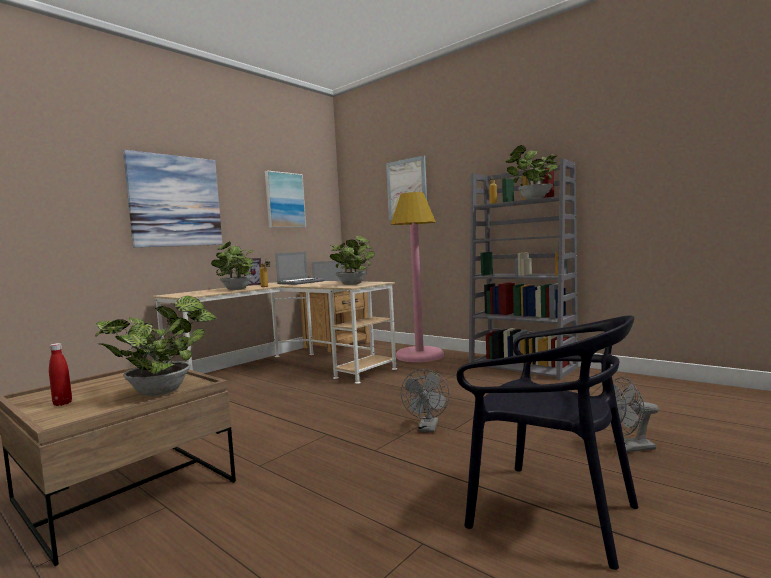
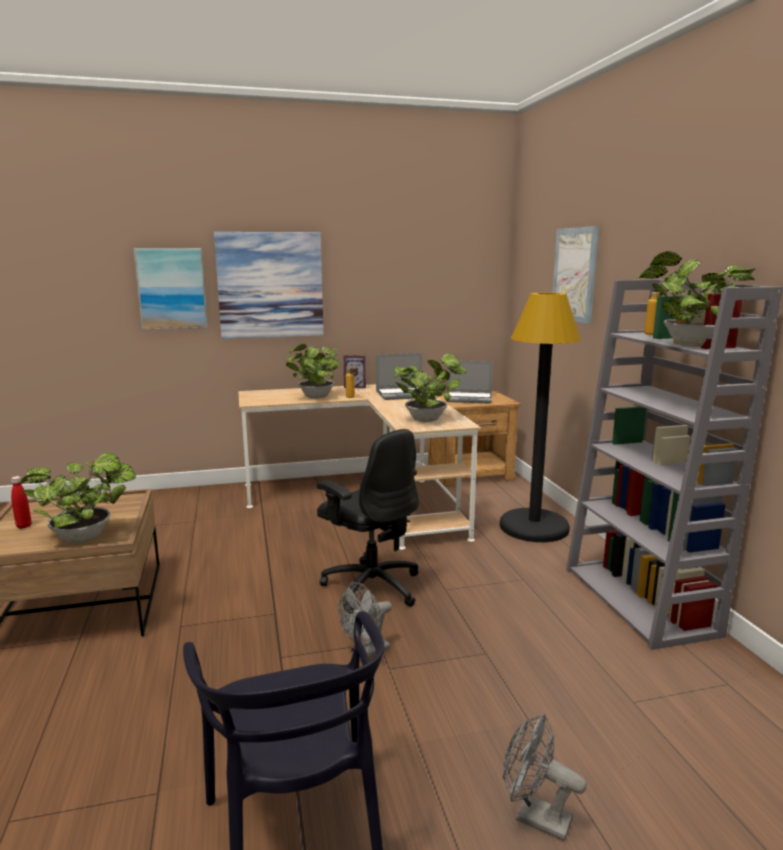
camera: 35 degrees right, 10 degrees up
(285, 200) = (419, 276): picture -> picture (172, 289)
(372, 403) = (371, 587): none -> black office chair
(420, 356) = (534, 527): pink floor lamp -> black floor lamp

